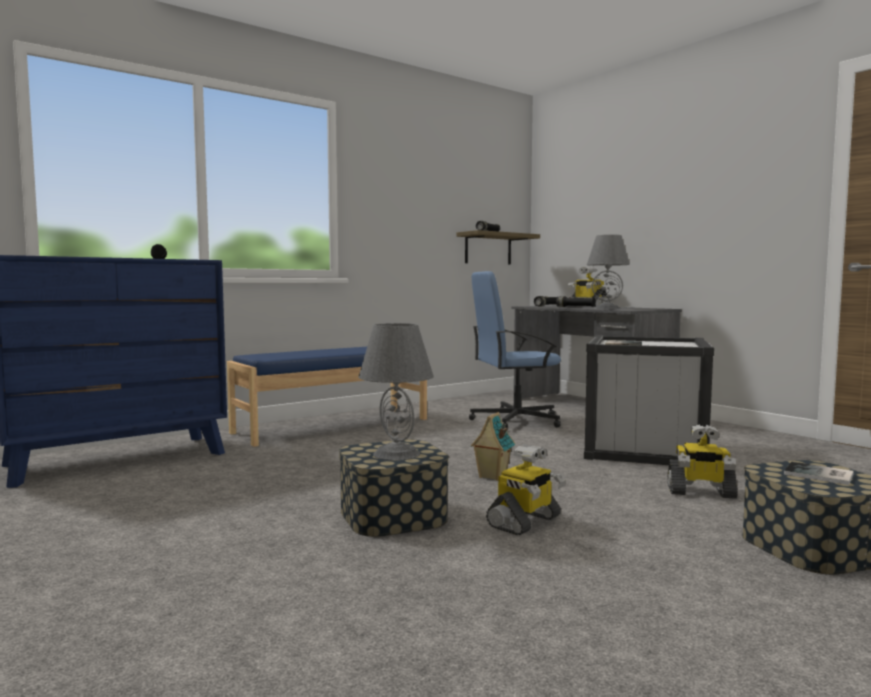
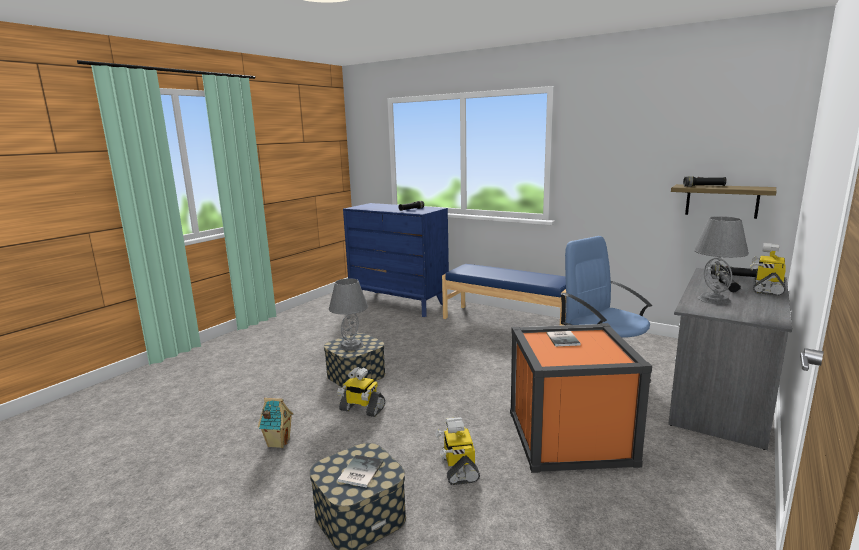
camera: 70 degrees right, 10 degrees up
(492, 476) = (438, 387): toy house -> toy house (278, 442)
(643, 449) = (570, 437): white storage box -> orange storage box

